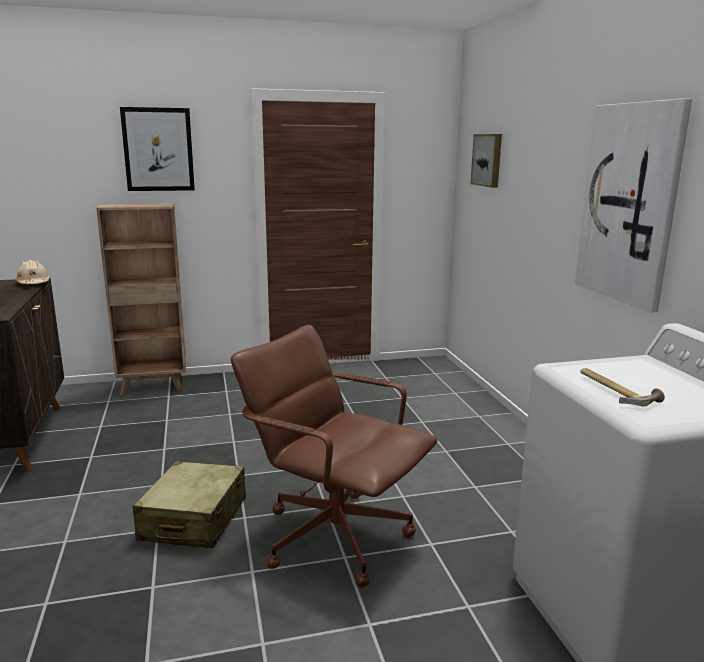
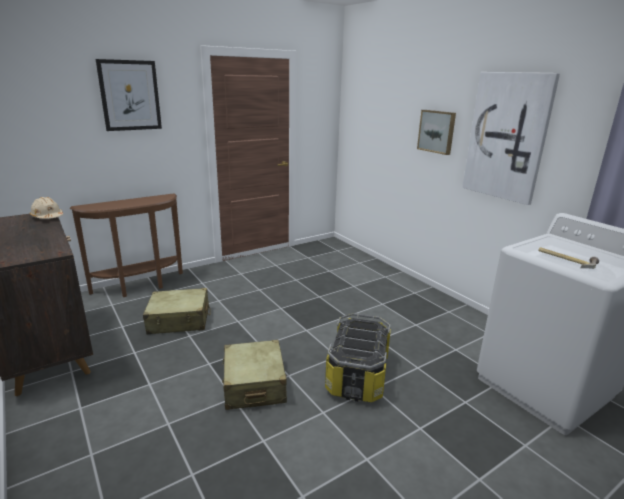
camera: 20 degrees left, 5 degrees up
(154, 386) = (141, 287): brown bookcase -> brown console table
(166, 429) = (179, 320): none -> beige suitcase
(335, 535) = (357, 375): brown office chair -> storage box
(488, 160) = (374, 102): picture -> picture (437, 131)

